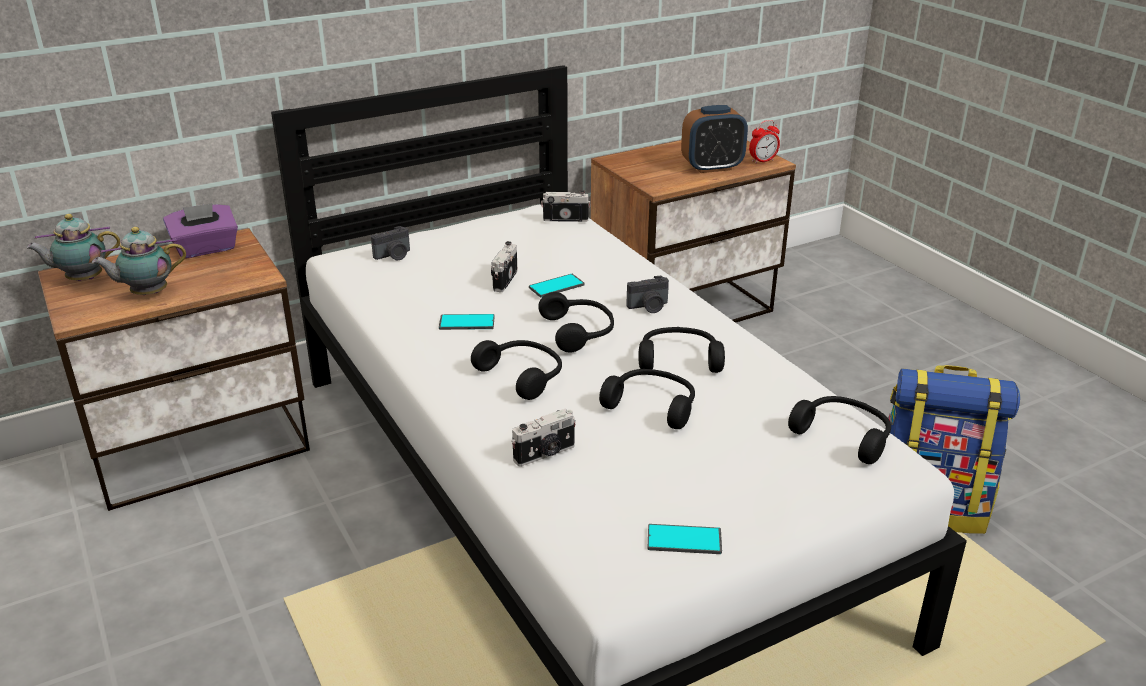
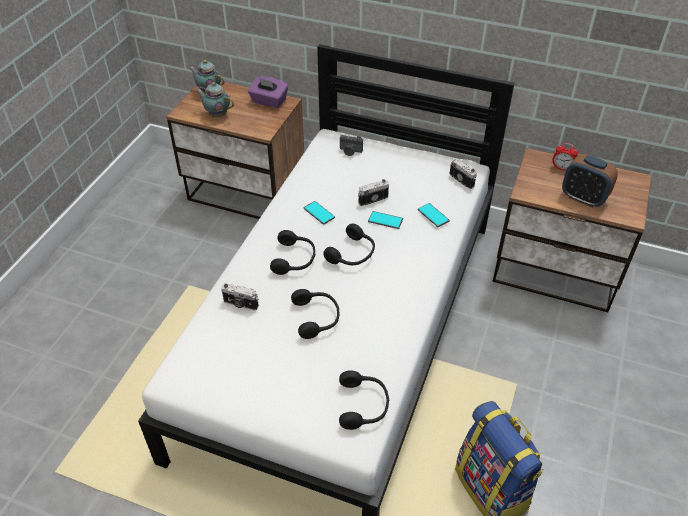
camera: 50 degrees right, 15 degrees up
(649, 307) = (407, 264): camera -> none
(679, 359) = (369, 304): black headphones -> none
(684, 540) = (222, 387): phone -> phone (433, 215)
(762, 161) = (626, 213): alarm clock -> alarm clock (562, 168)

